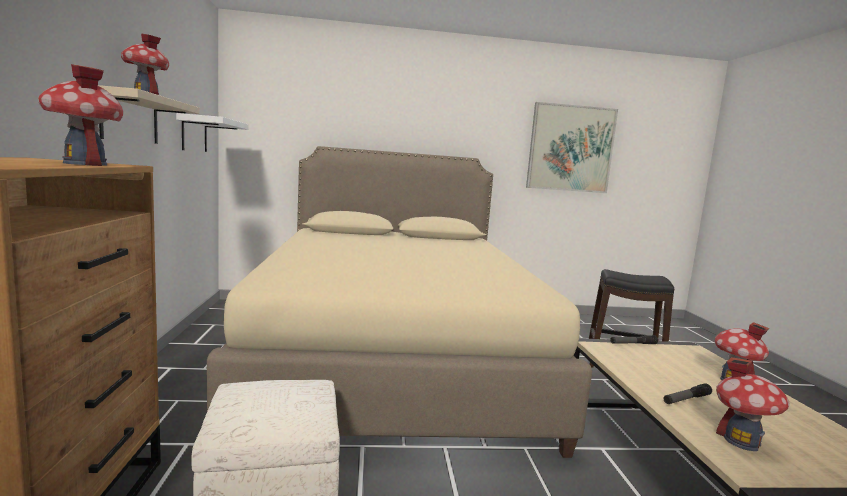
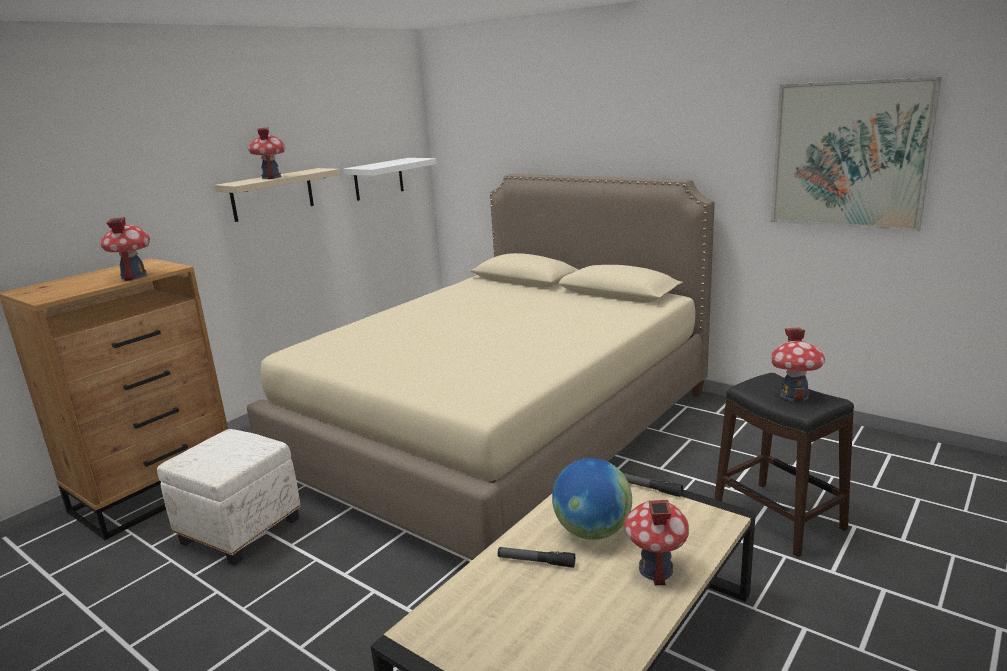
camera: 45 degrees right, 10 degrees up
(666, 373) = (592, 531): none -> globe
(742, 441) = (482, 613): toy house -> toy house (794, 395)

